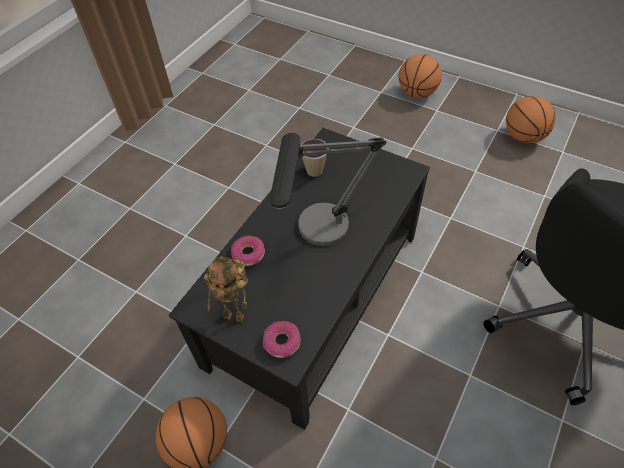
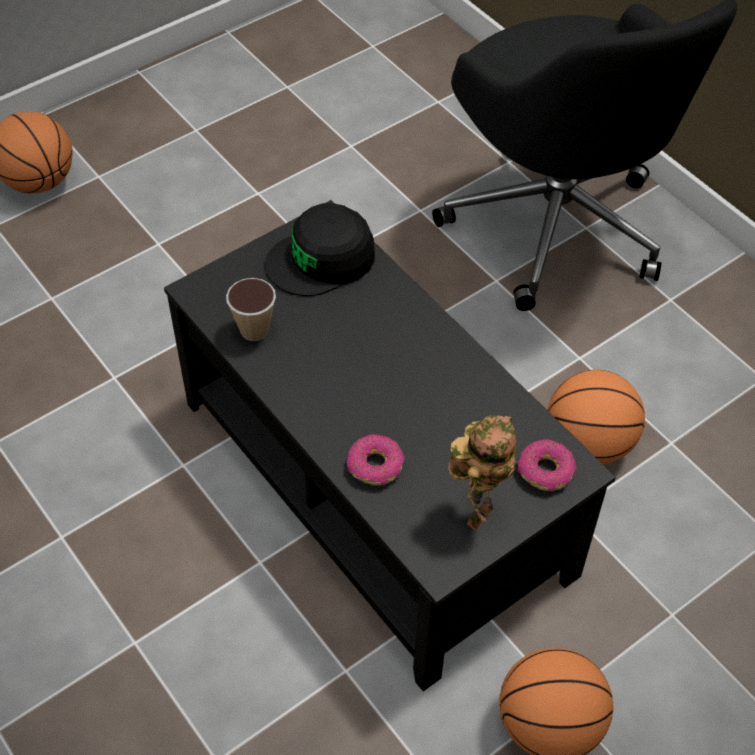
camera: 70 degrees left, 0 degrees up
(319, 238) = (391, 371): table lamp -> none
(381, 179) = (322, 259): none -> black cap
(523, 137) = (230, 110): basketball -> basketball (588, 444)

